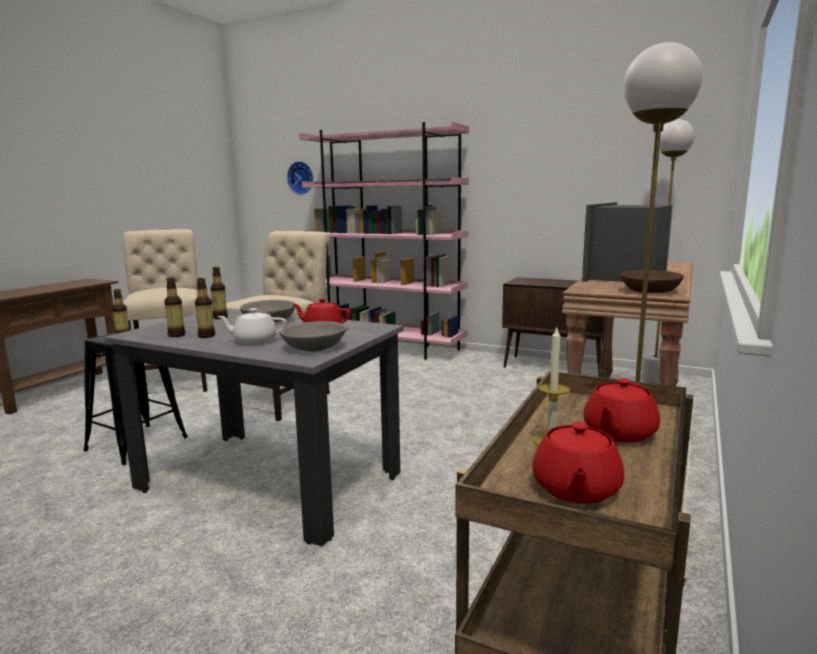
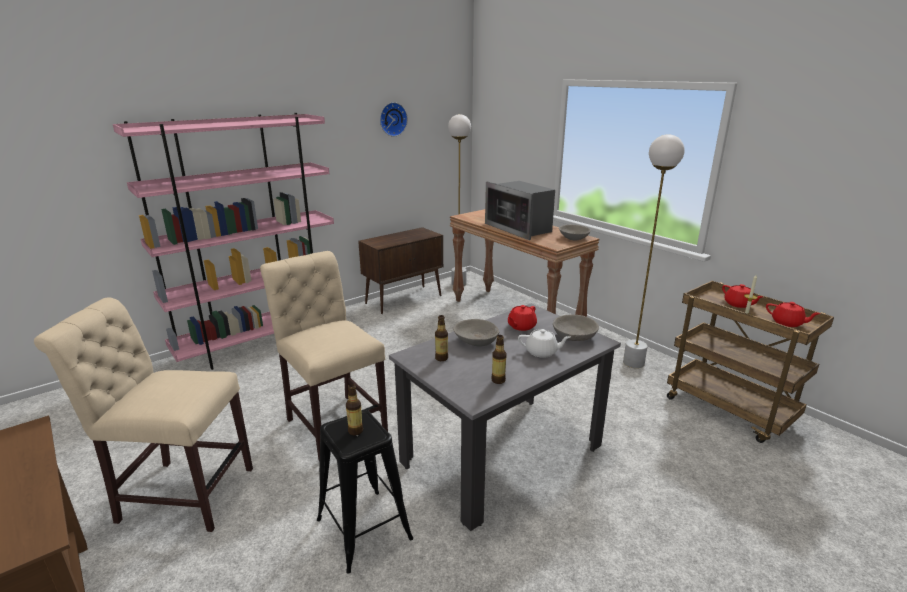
camera: 65 degrees left, 10 degrees up
(206, 336) = (511, 368): bottle -> none
(254, 341) = (542, 352): white teapot -> white teapot turned 105 degrees counterclockwise
(301, 178) = (73, 180): wall clock -> wall clock (392, 119)
(650, 291) = (573, 238): brown bowl -> grey bowl

